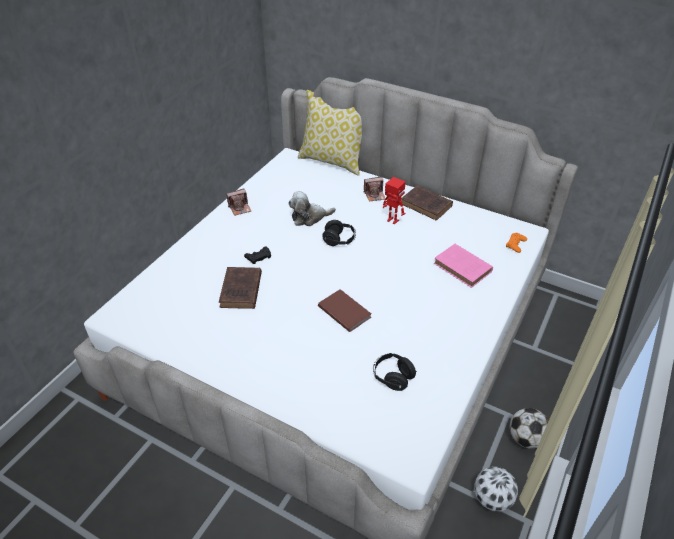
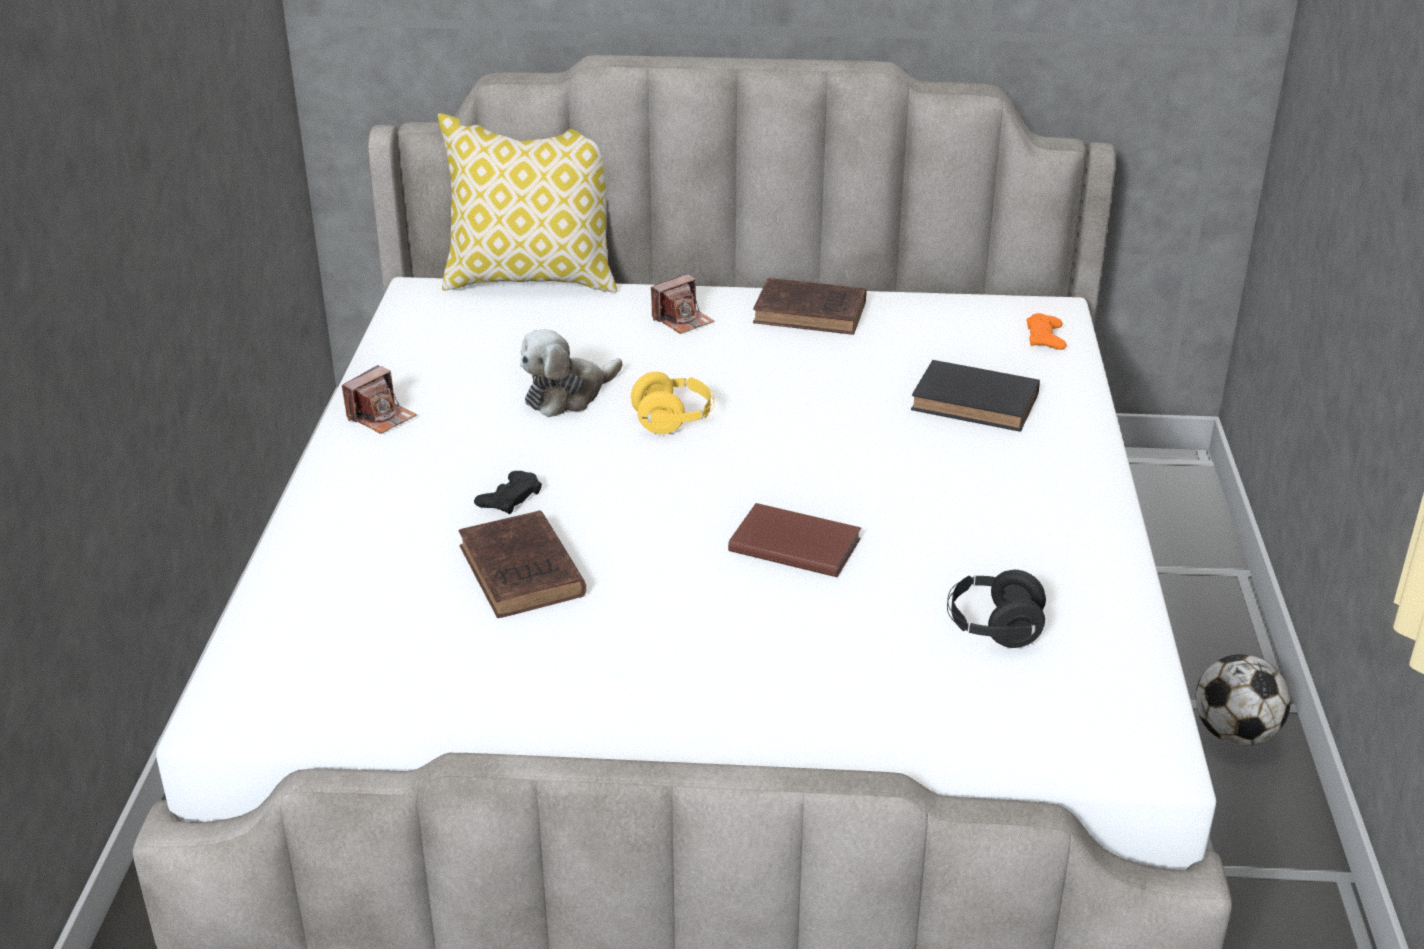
camera: 25 degrees left, 10 degrees down
(339, 240) = (674, 420): black headphones -> yellow headphones
(392, 221) = (761, 357): toy robot -> none
(463, 268) = (978, 403): pink book -> black book
(492, 499) = (1250, 863): football -> none

